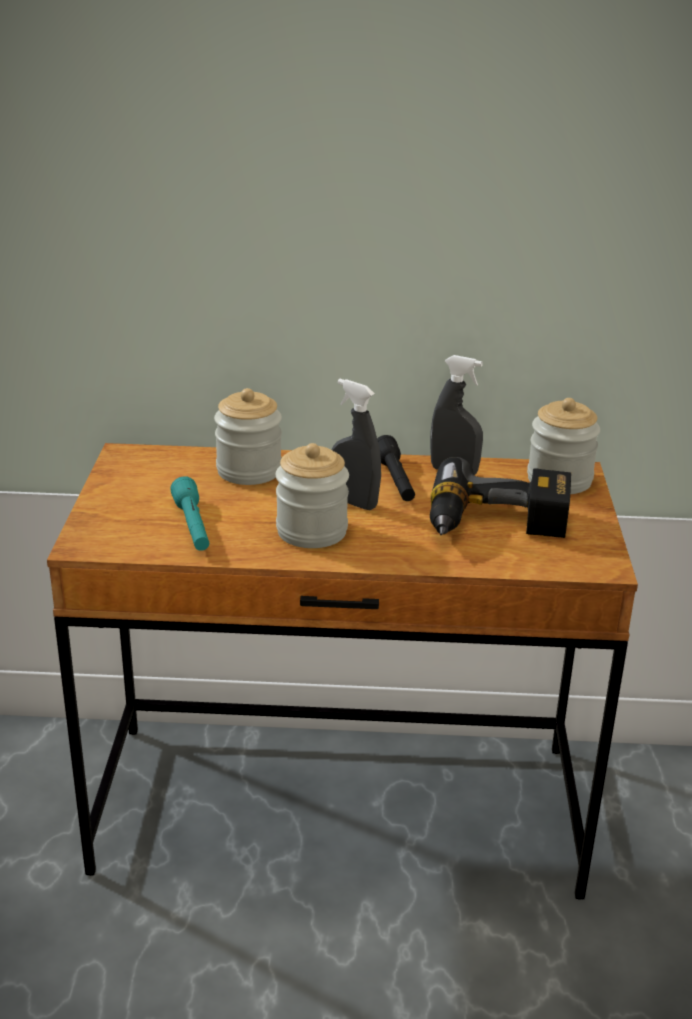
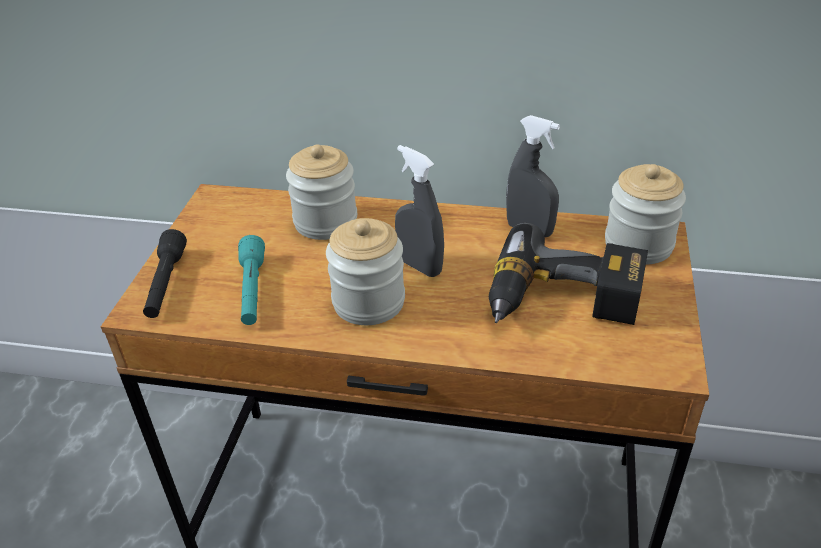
camera: 10 degrees right, 10 degrees up
(395, 480) = (467, 239): black flashlight -> black flashlight (166, 284)

